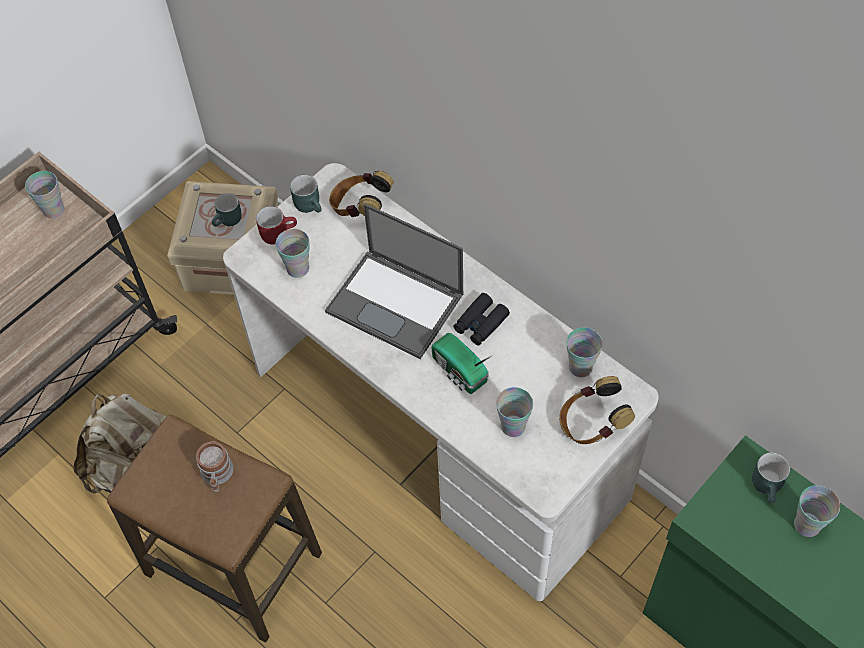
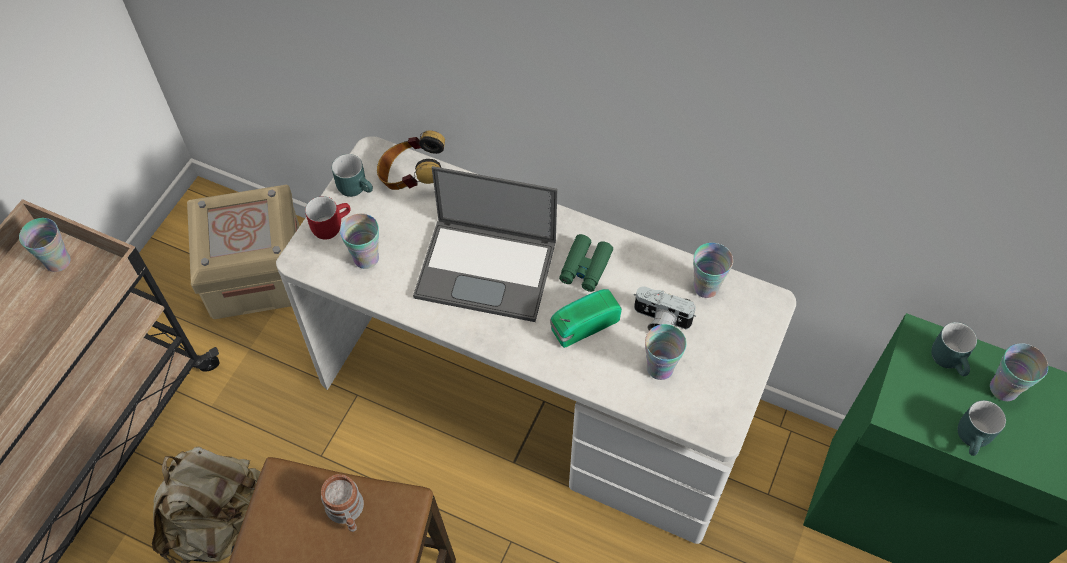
camera: 20 degrees left, 0 degrees up
(229, 221) = (250, 231): turquoise mug -> turquoise mug (974, 439)
(459, 372) = (582, 325): radio -> radio turned 120 degrees clockwise
(480, 323) = (585, 267): black binoculars -> green binoculars
(528, 387) = (660, 322): none -> camera
(591, 424) = (739, 344): headphones -> none

